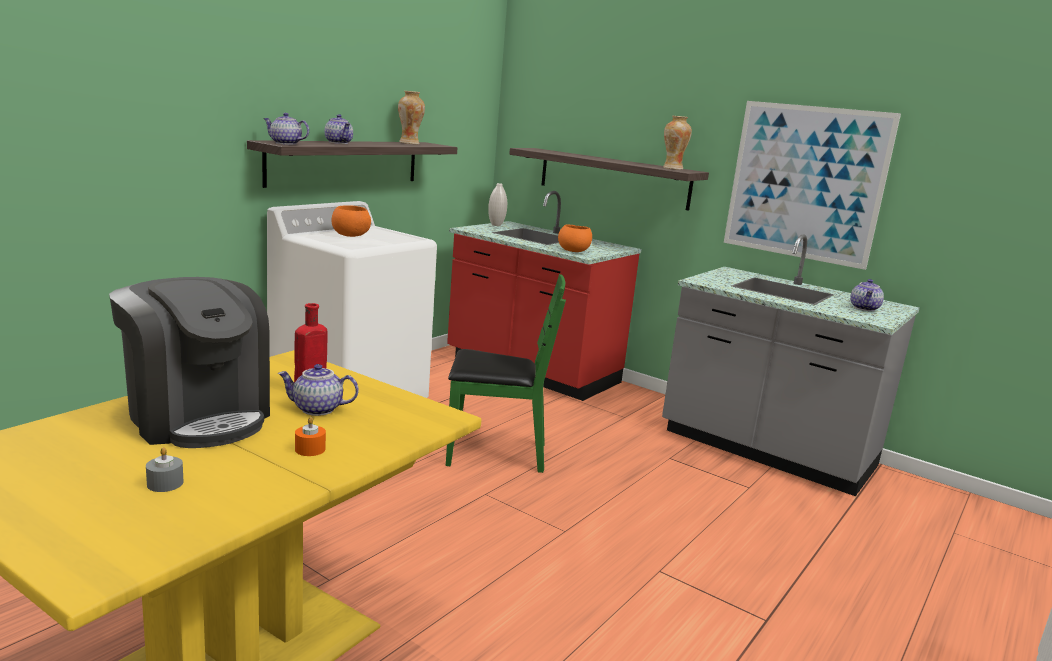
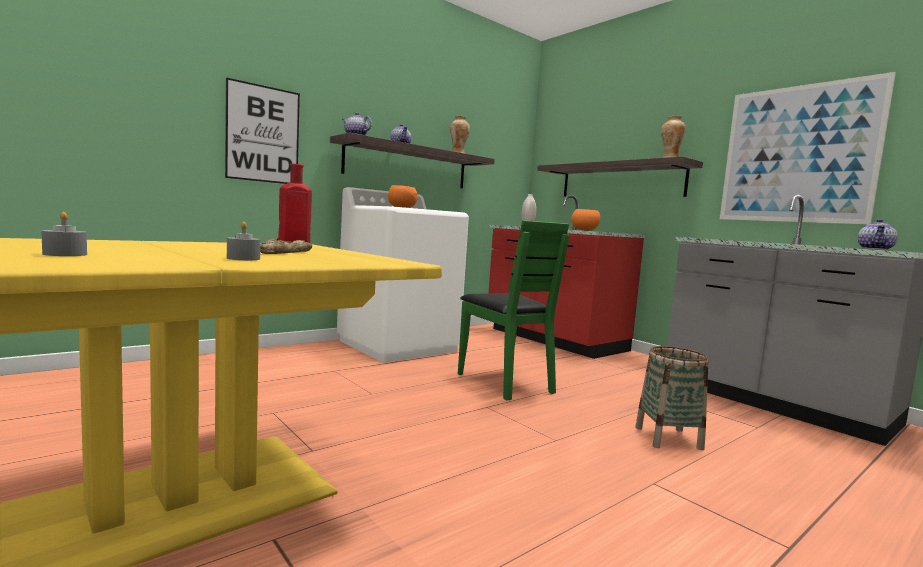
camera: 15 degrees right, 10 degrees down
(161, 152) = (263, 134): none -> picture
(197, 416) = (172, 246): coffee machine -> none
(310, 449) = (243, 258): orange candle -> grey candle
(317, 409) = (285, 253): teapot -> bread
(495, 453) = (505, 382): green chair -> green chair turned 45 degrees clockwise
(669, 513) = (668, 438): none -> basket

